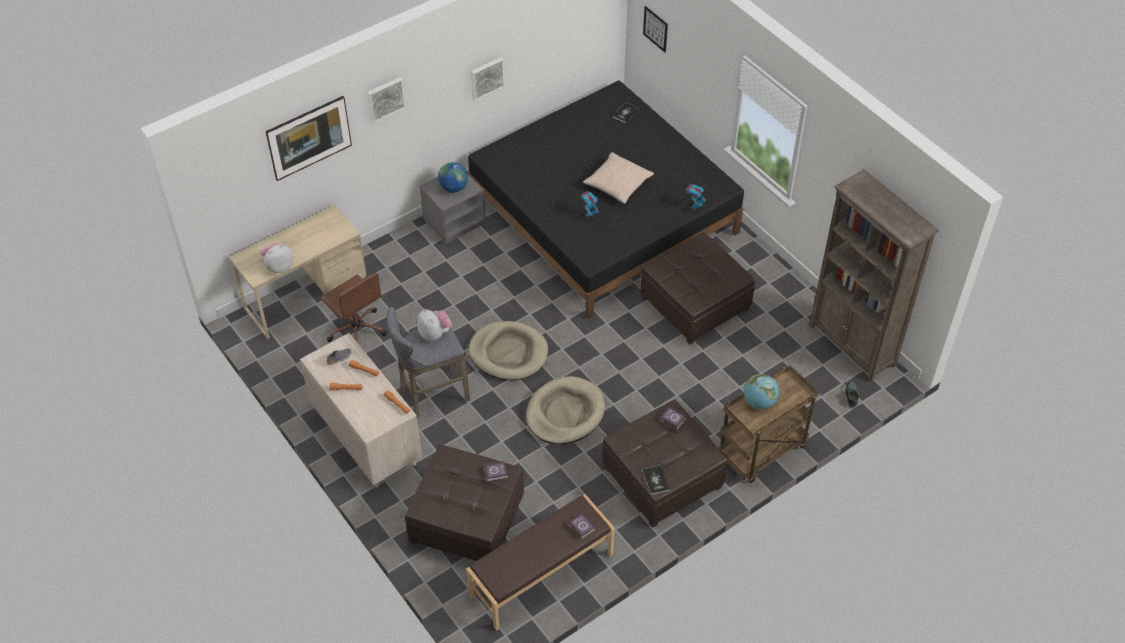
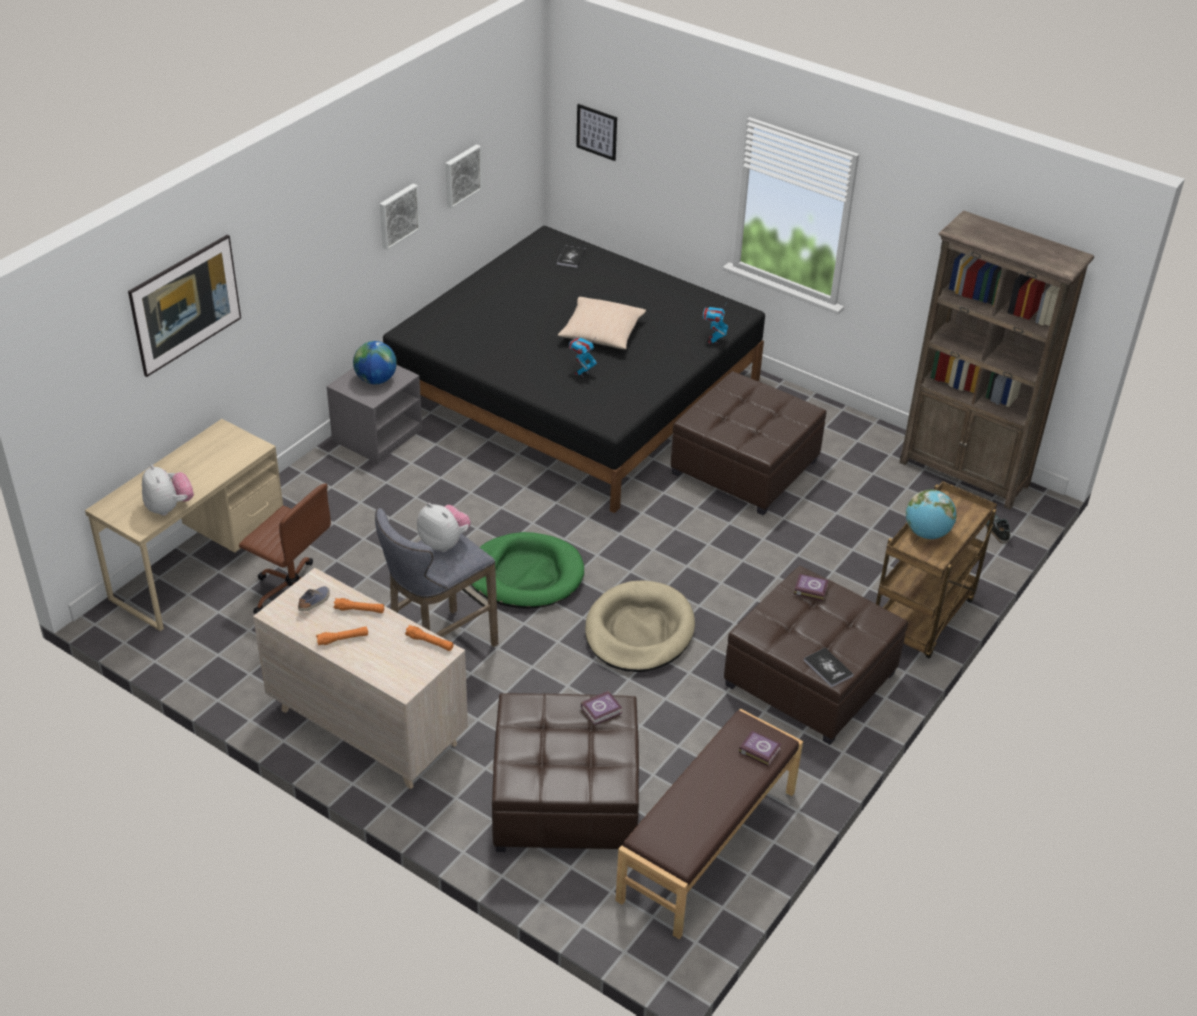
camera: 20 degrees left, 10 degrees down
(278, 266) = (169, 507): plush toy -> plush toy turned 120 degrees clockwise
(385, 98) = (279, 242): picture -> picture (461, 175)
(508, 353) = (525, 575): beige dog bed -> green dog bed

